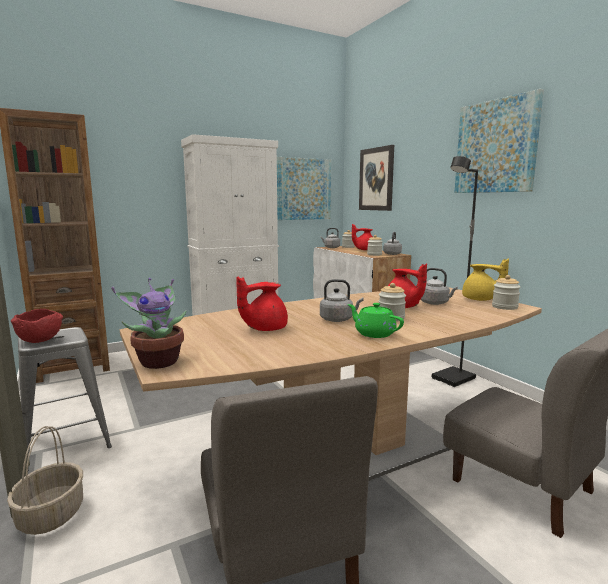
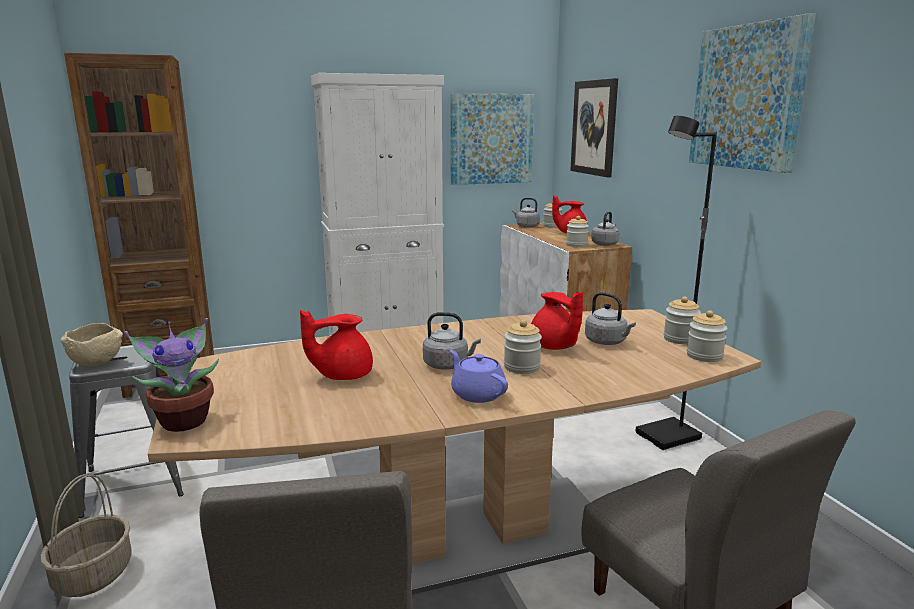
camera: 10 degrees right, 5 degrees up
(40, 341) = (97, 363): red bowl -> beige bowl
(374, 333) = (477, 394): green teapot -> purple teapot
(480, 300) = (680, 339): yellow teapot -> jar

